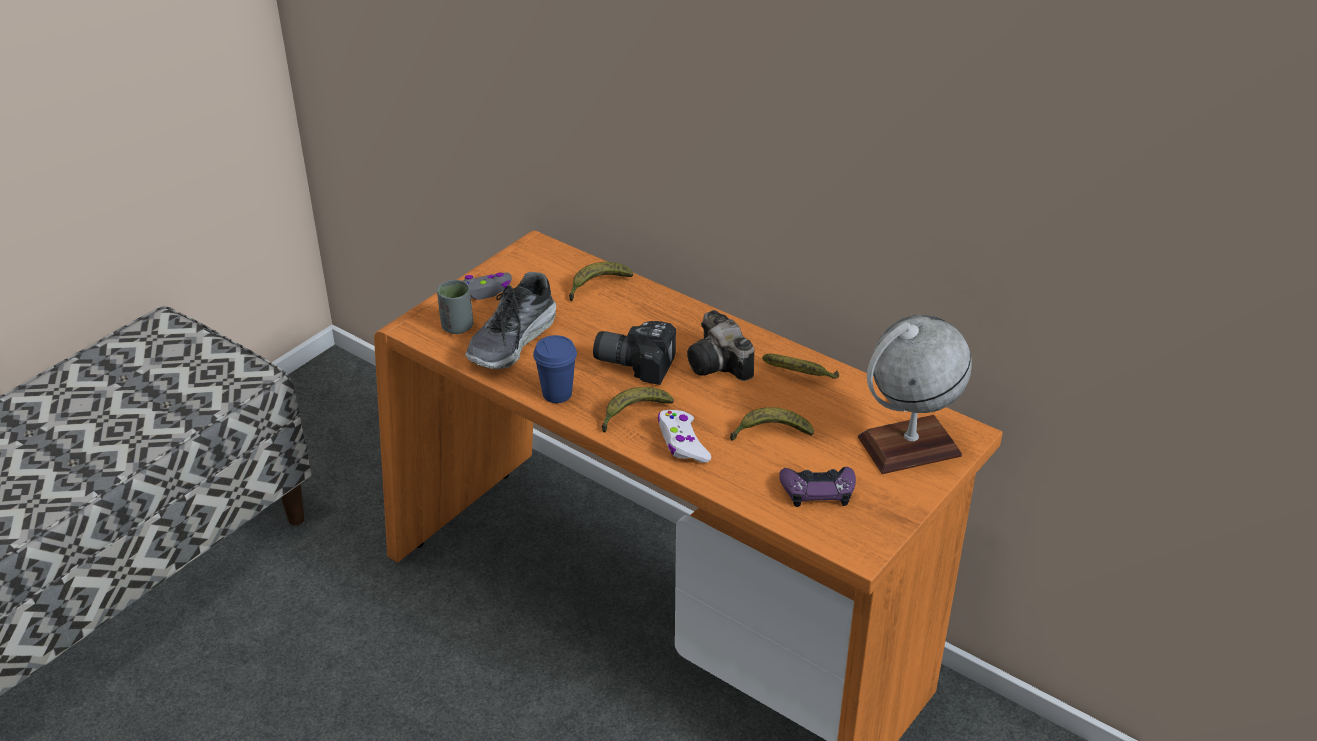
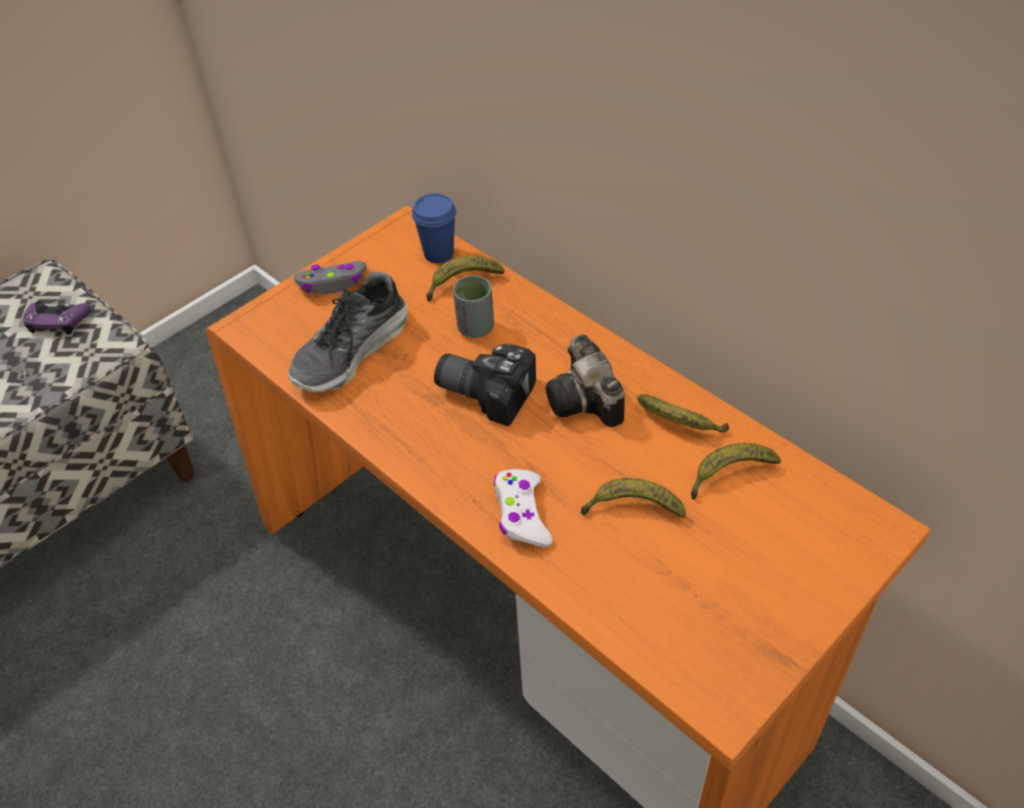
camera: 10 degrees right, 10 degrees up
(457, 327) = (294, 329): grey cup -> grey cup (475, 328)
(557, 394) = (386, 430): blue cup -> blue cup (438, 254)
(633, 414) = (470, 466): banana -> banana (729, 475)
(818, 490) = (680, 603): purple game controller -> purple game controller (58, 321)
(909, 446) = (805, 543): globe -> none

